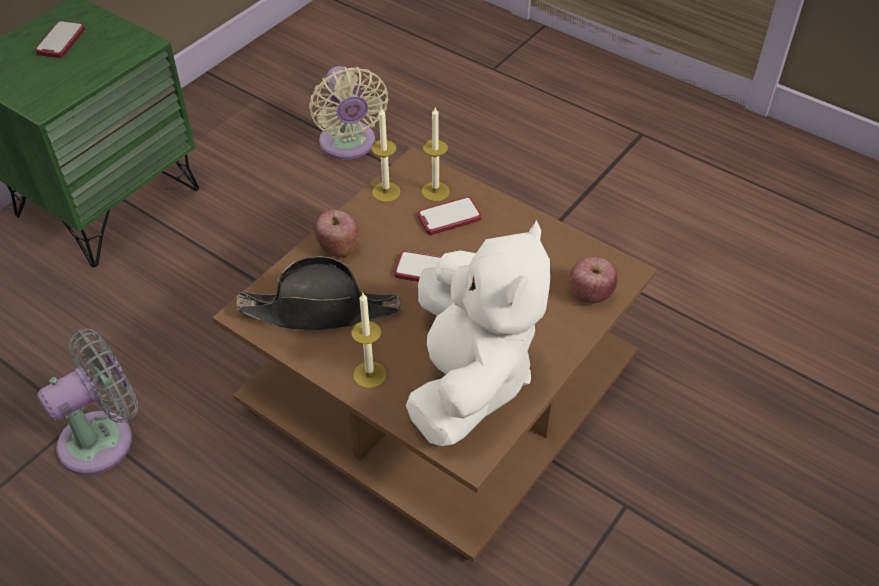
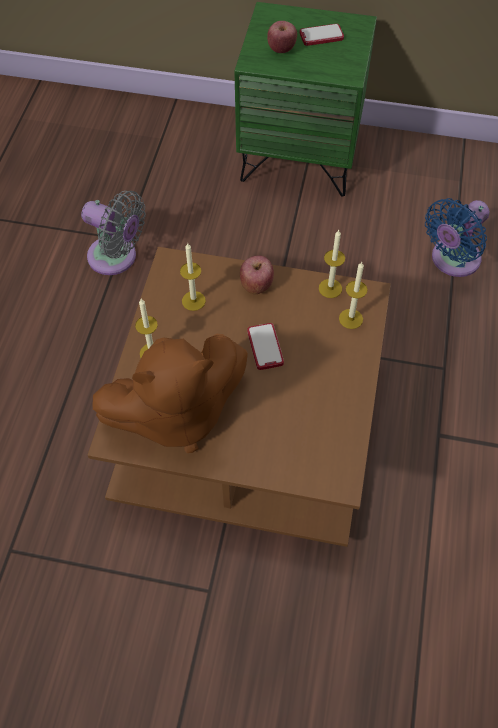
camera: 65 degrees right, 10 degrees up
(320, 310) = (193, 301): black hat -> candle
(349, 145) = (452, 260): beige fan -> blue fan
(449, 217) = (328, 339): phone -> none
(468, 379) = (176, 414): white plush toy -> brown plush toy
(590, 294) = (301, 465): apple -> apple (281, 49)

